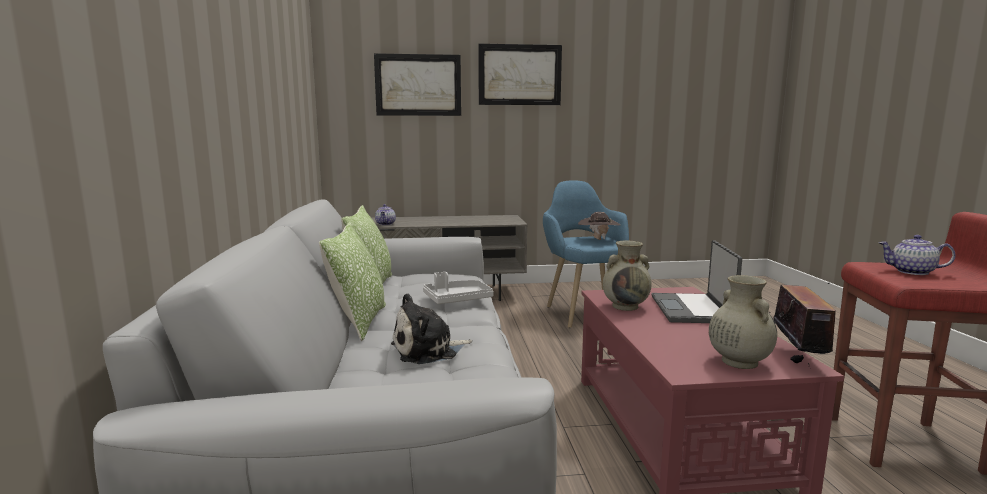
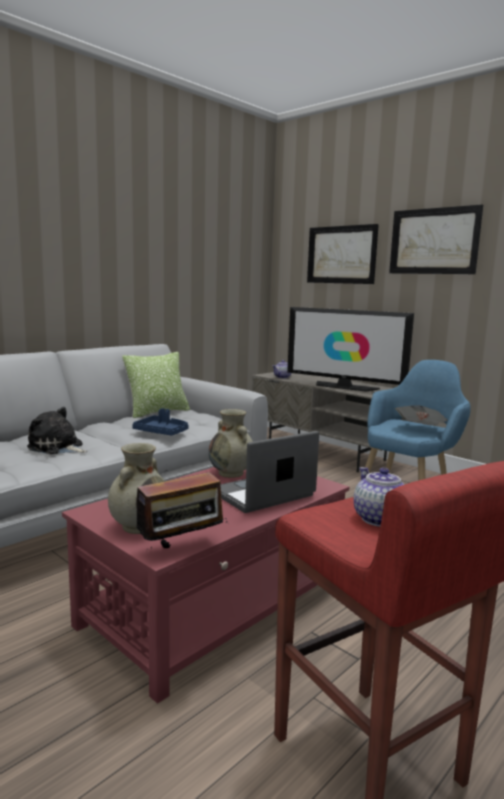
camera: 50 degrees right, 0 degrees up
(359, 322) = (87, 426): pillow -> none
(457, 300) = (162, 432): grey tray -> blue tray
(464, 221) = (344, 387): none -> television
(598, 240) = (420, 429): brown hat -> newspaper

